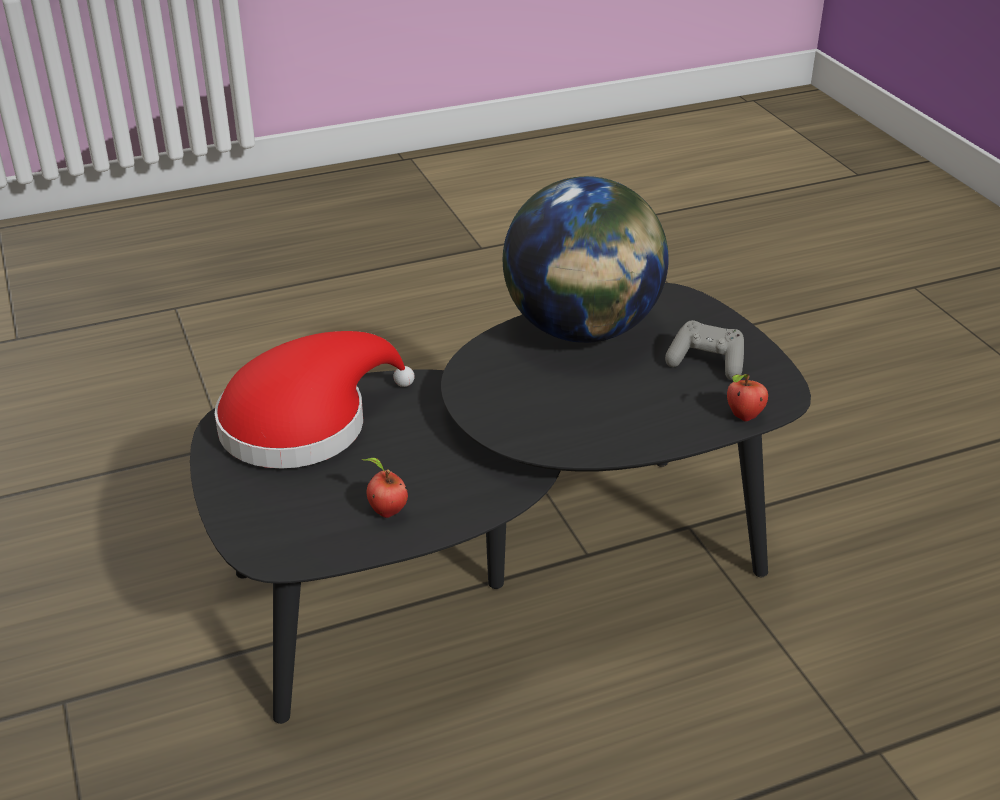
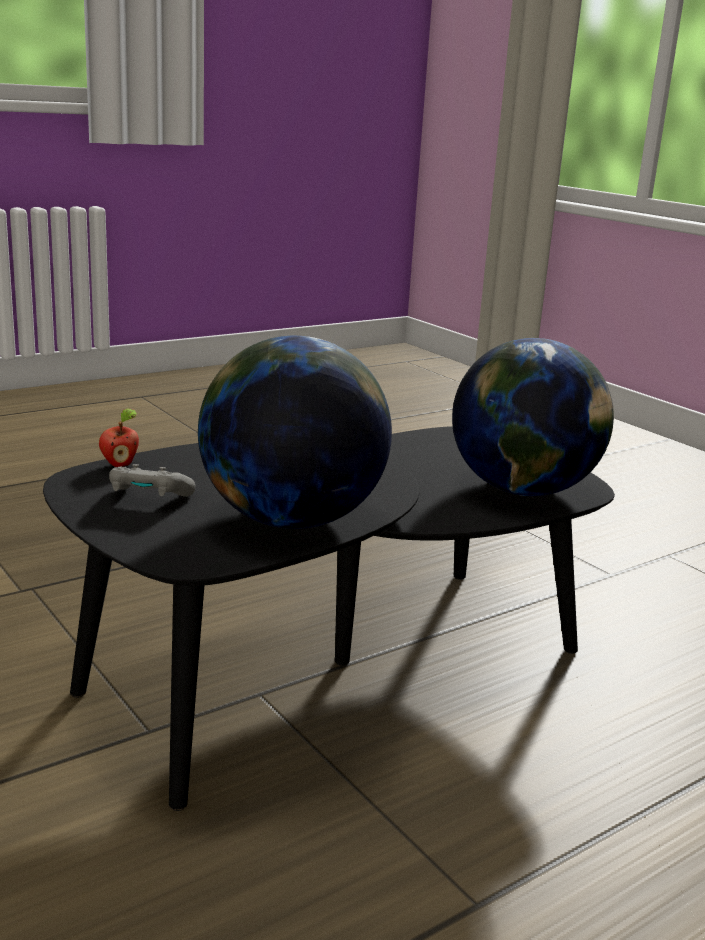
camera: 165 degrees right, 15 degrees down
(304, 422) = (523, 490): red hat -> globe
(386, 511) = (408, 450): apple -> none

